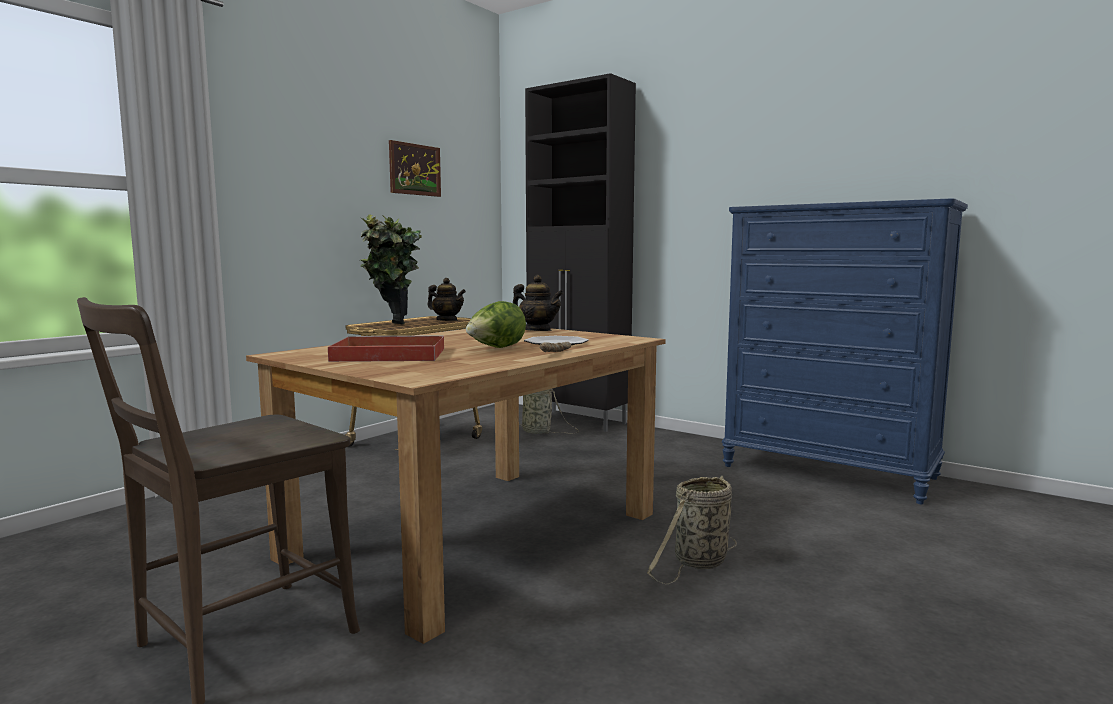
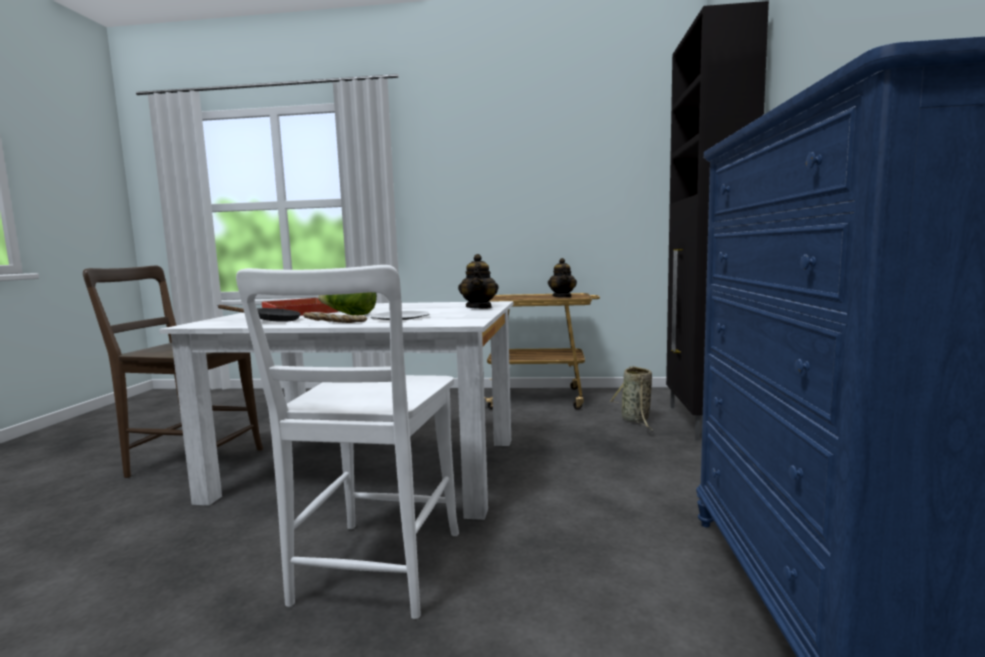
camera: 60 degrees right, 0 degrees up
(392, 326) = (508, 298): potted plant -> none
(415, 169) = (579, 162): picture -> none
(470, 362) = (271, 321): none -> black frying pan
(476, 534) = (373, 468): brown dining table -> white dining table
(698, 563) = (375, 572): basket -> white chair

